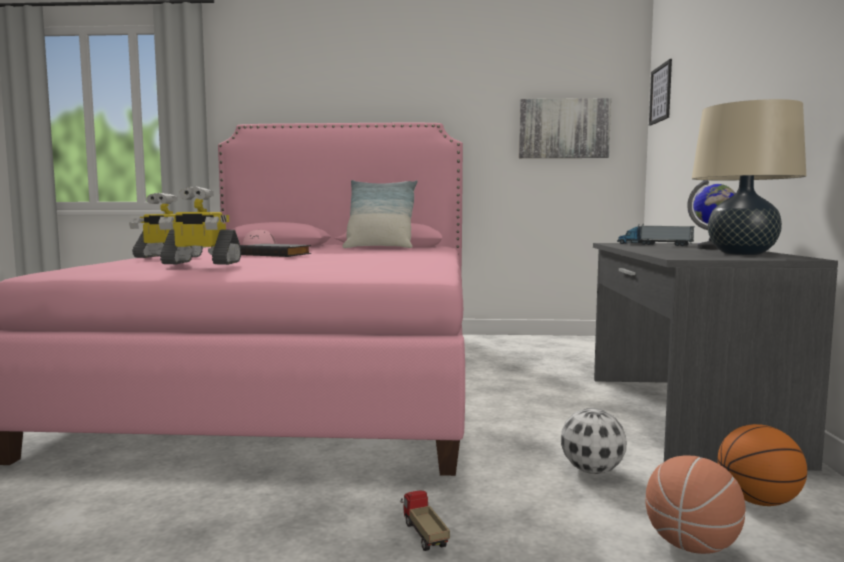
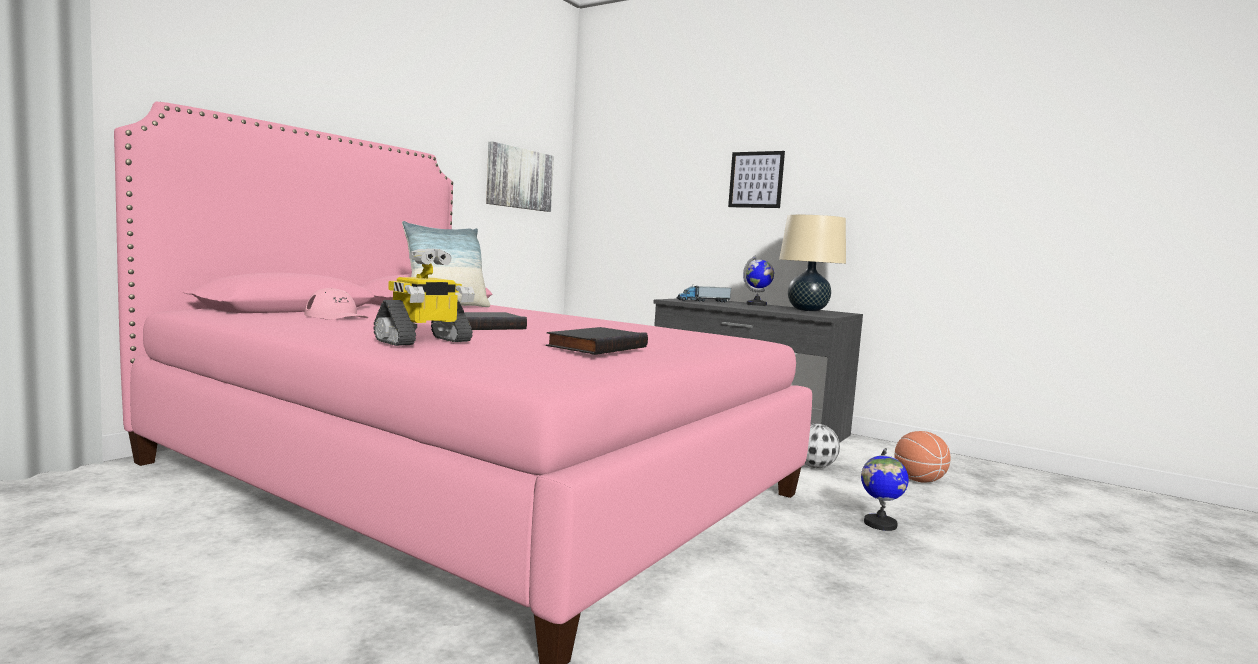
camera: 60 degrees left, 0 degrees up
(201, 263) = (596, 346): toy robot -> black book
(424, 535) = (879, 524): toy truck -> globe
(660, 93) = (600, 162): picture -> picture (756, 179)
(758, 501) = (878, 455): basketball -> none

